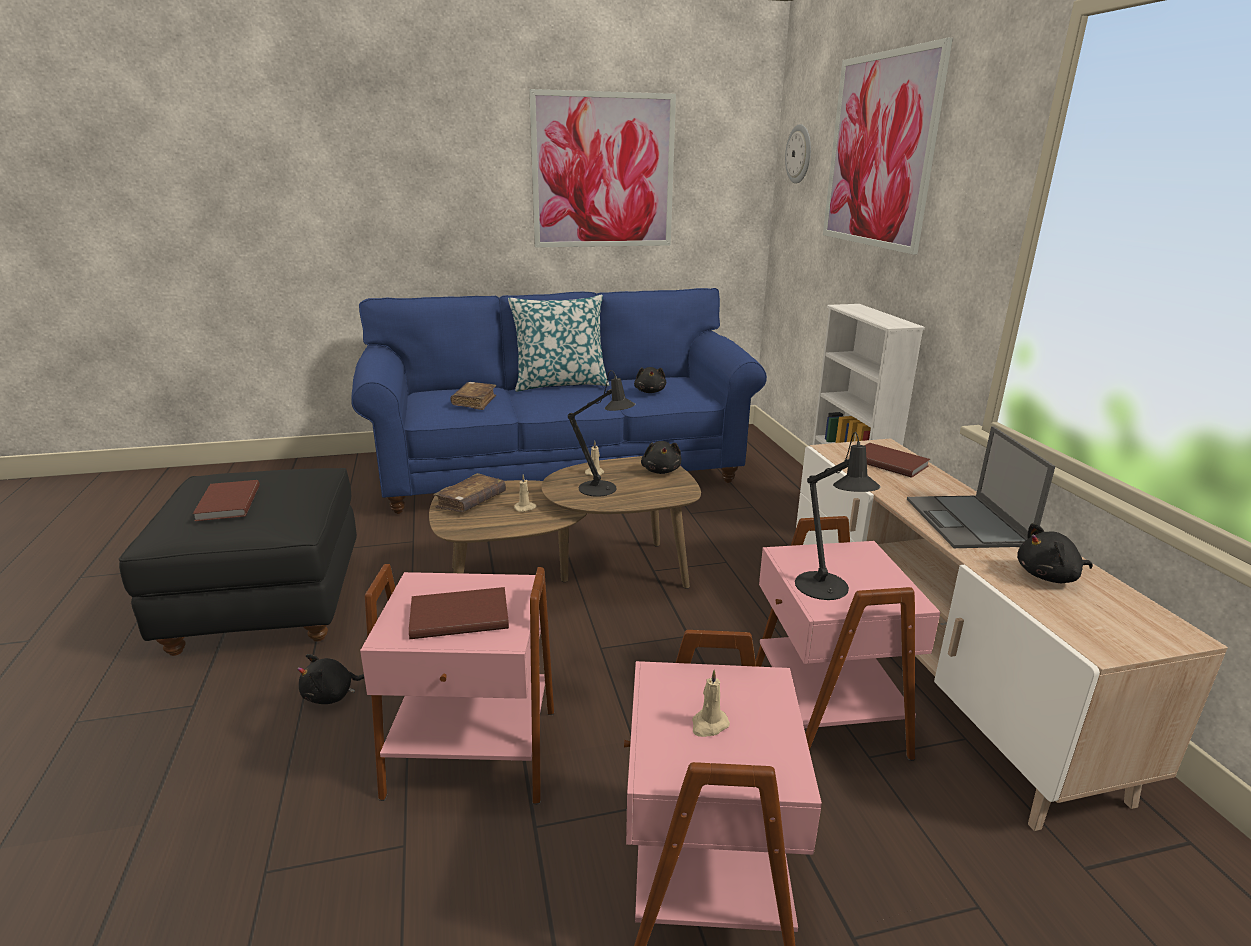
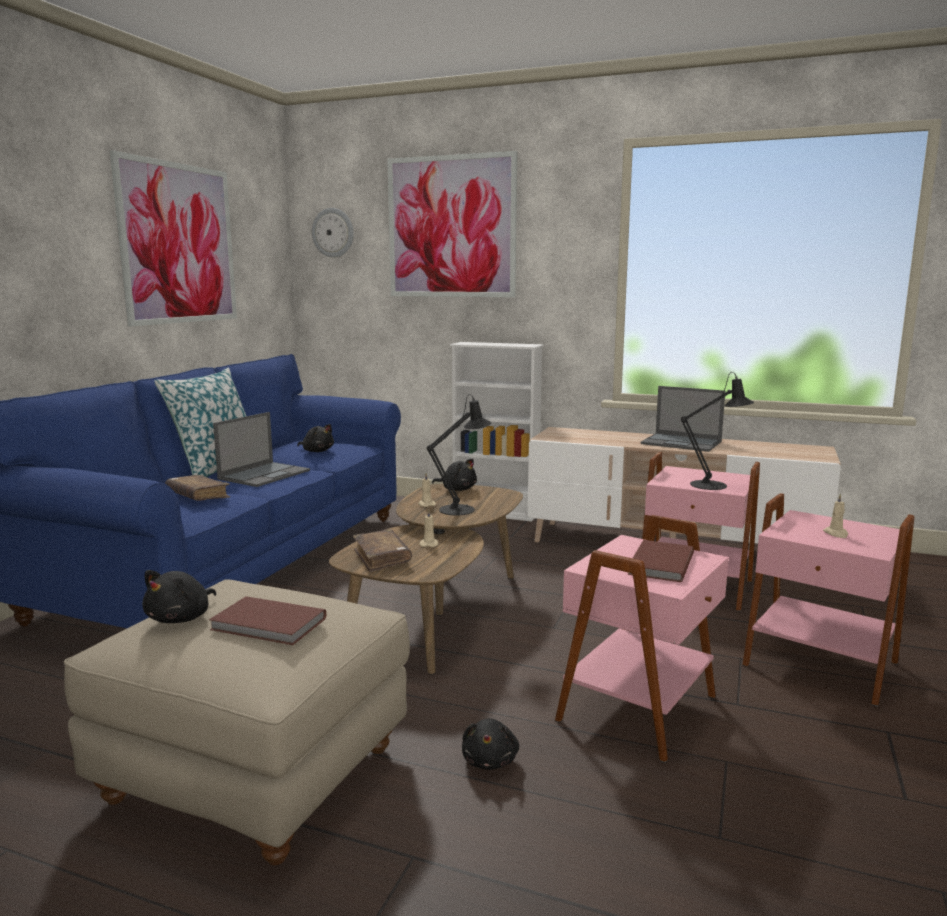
camera: 55 degrees left, 10 degrees down
(267, 606) = (256, 775): black ottoman -> beige ottoman
(567, 400) = (265, 474): none -> laptop
(888, 462) = (584, 434): brown book -> none
(1049, 576) = (753, 448): black plush toy -> black plush toy (181, 618)

